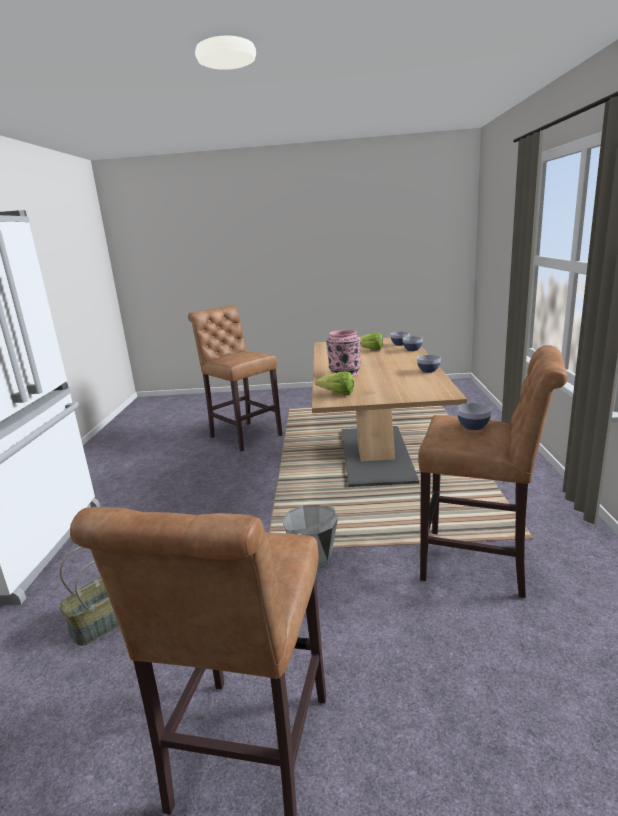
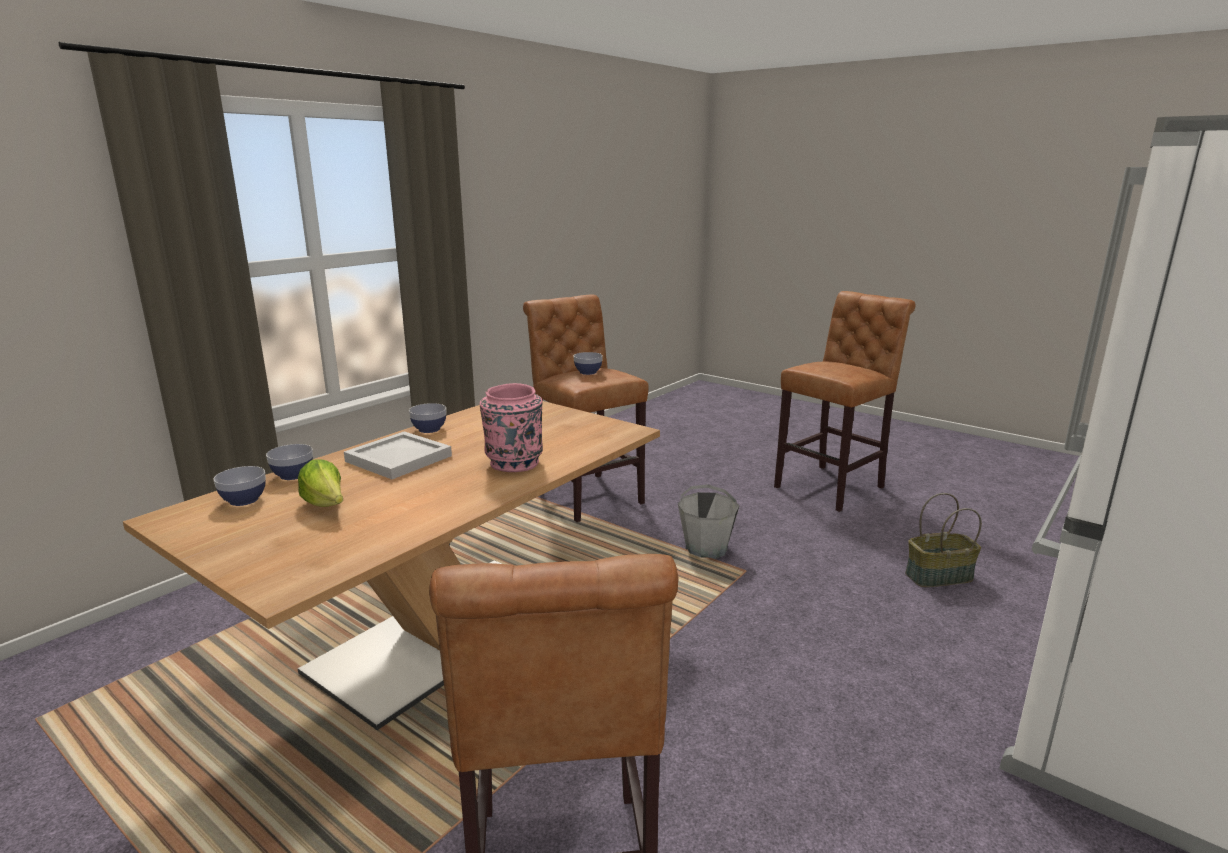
camera: 145 degrees left, 0 degrees up
(338, 394) = (599, 435): lettuce -> none
(397, 362) = (399, 458): none -> white tray

